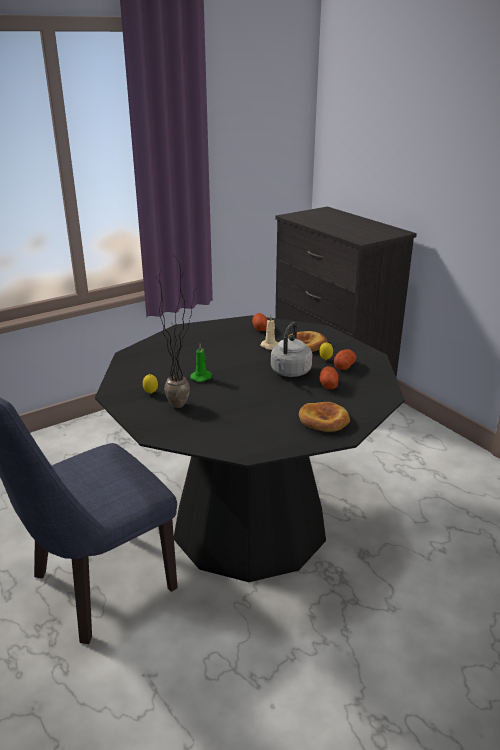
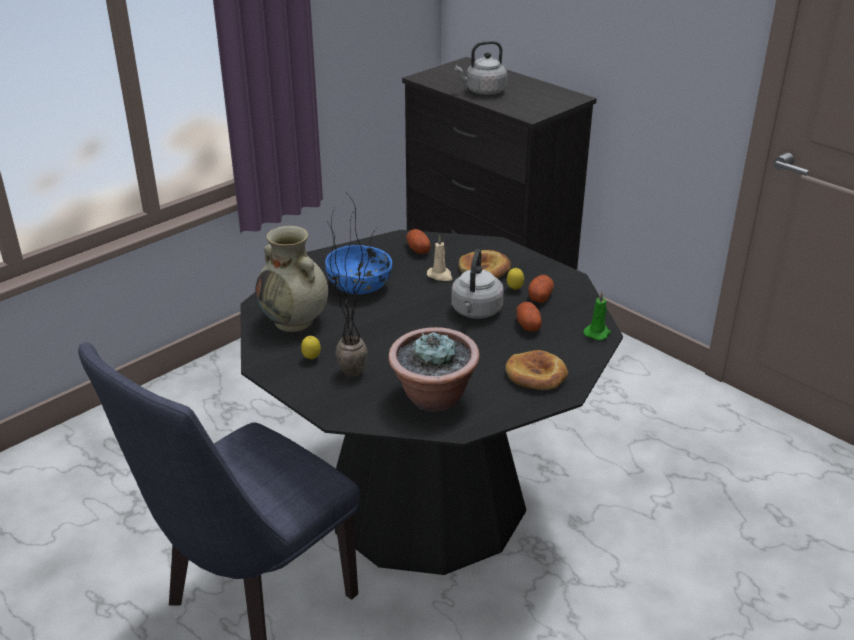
camera: 10 degrees left, 5 degrees up
(149, 367) = (295, 321): none -> beige vase
(202, 377) = (368, 329): green candle -> green candle (597, 333)
(207, 348) = (360, 286): none -> blue bowl
(234, 429) = (433, 398): none -> potted plant
(331, 225) = (483, 91): none -> grey kettle

